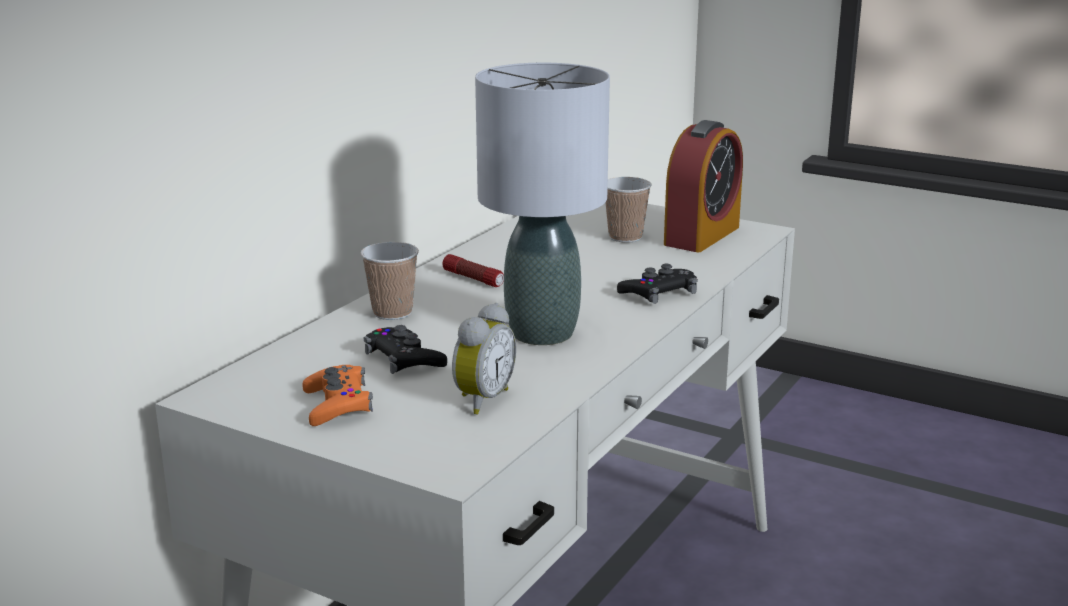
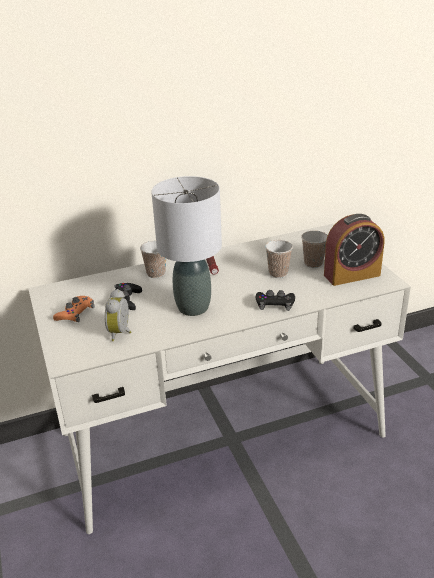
camera: 40 degrees right, 10 degrees up
(481, 400) = (121, 333): alarm clock -> alarm clock turned 120 degrees clockwise
(596, 260) = (278, 273): none -> cup

